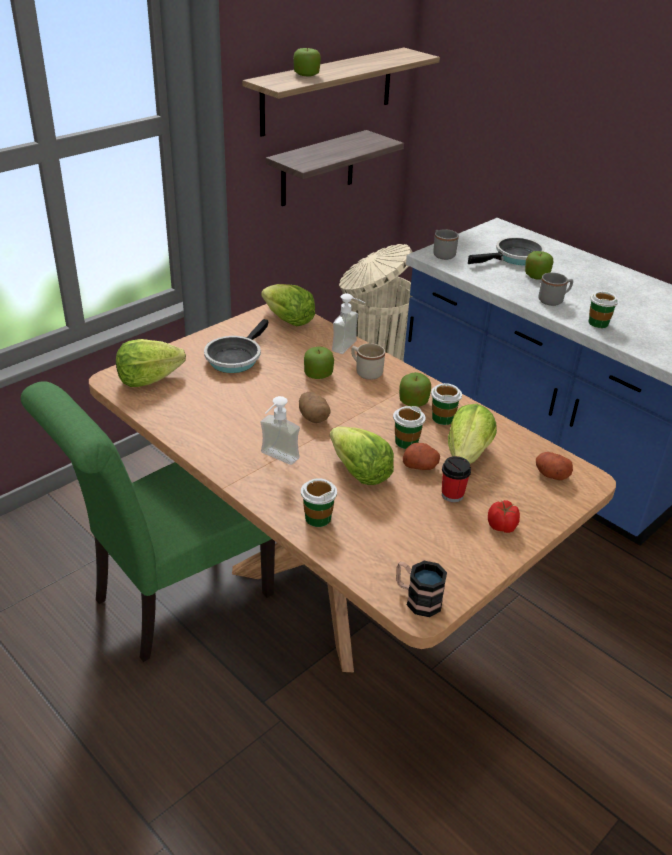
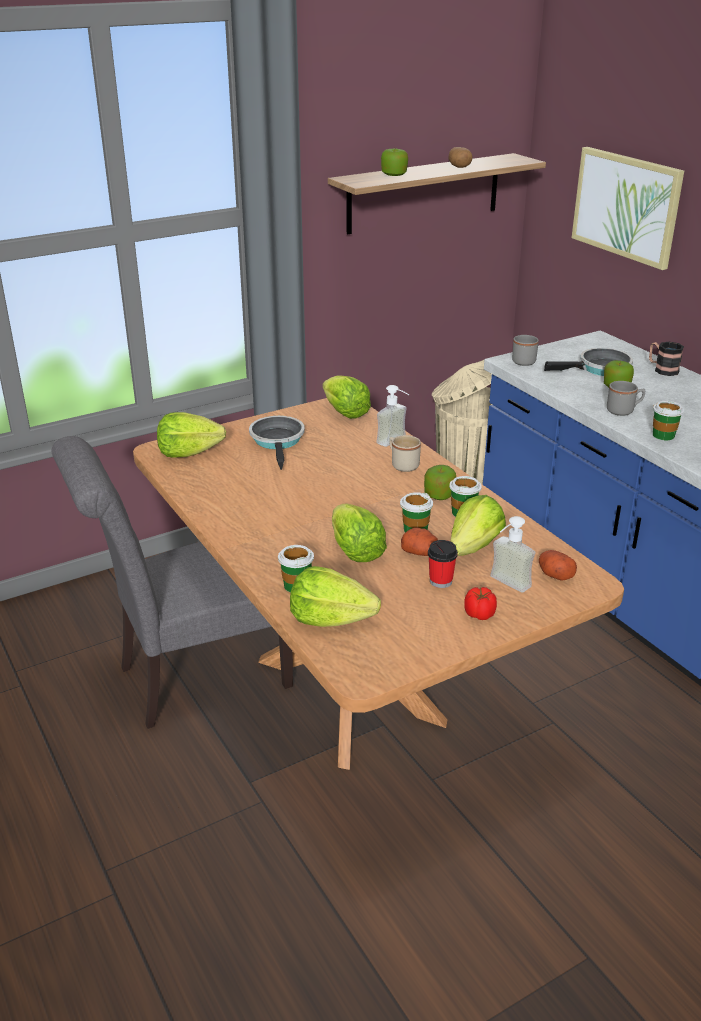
camera: 15 degrees right, 5 degrees down
(173, 601) = (193, 678): green chair -> grey chair
(235, 358) = (278, 441): frying pan -> frying pan turned 135 degrees clockwise
(275, 459) = (278, 531): soap dispenser -> soap dispenser (505, 585)
(313, 417) = (331, 499): potato -> potato (459, 167)
(317, 169) = (411, 271): shelf -> none
(318, 374) = (353, 463): apple -> none
(365, 551) = (330, 619): none -> lettuce
(417, 599) = (362, 666): mug -> mug (662, 369)
(523, 100) = (626, 206): none -> picture

